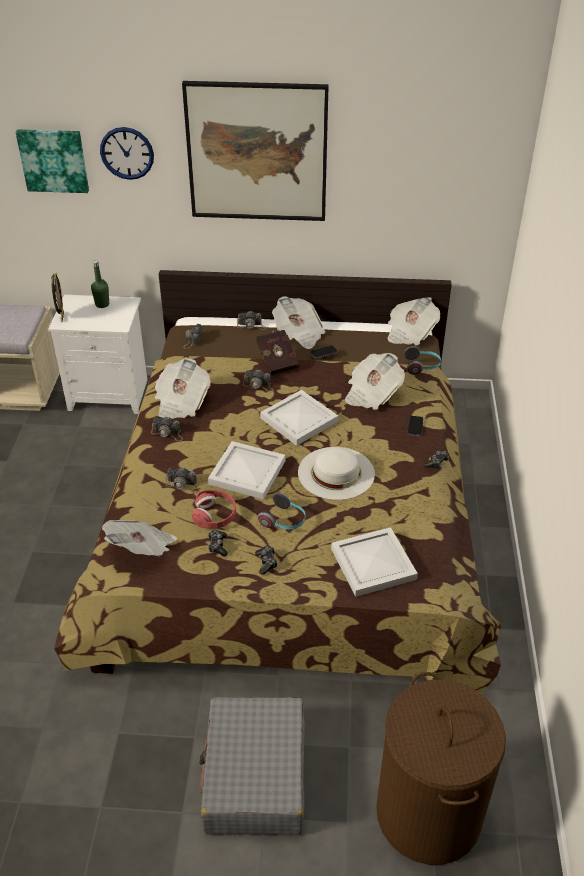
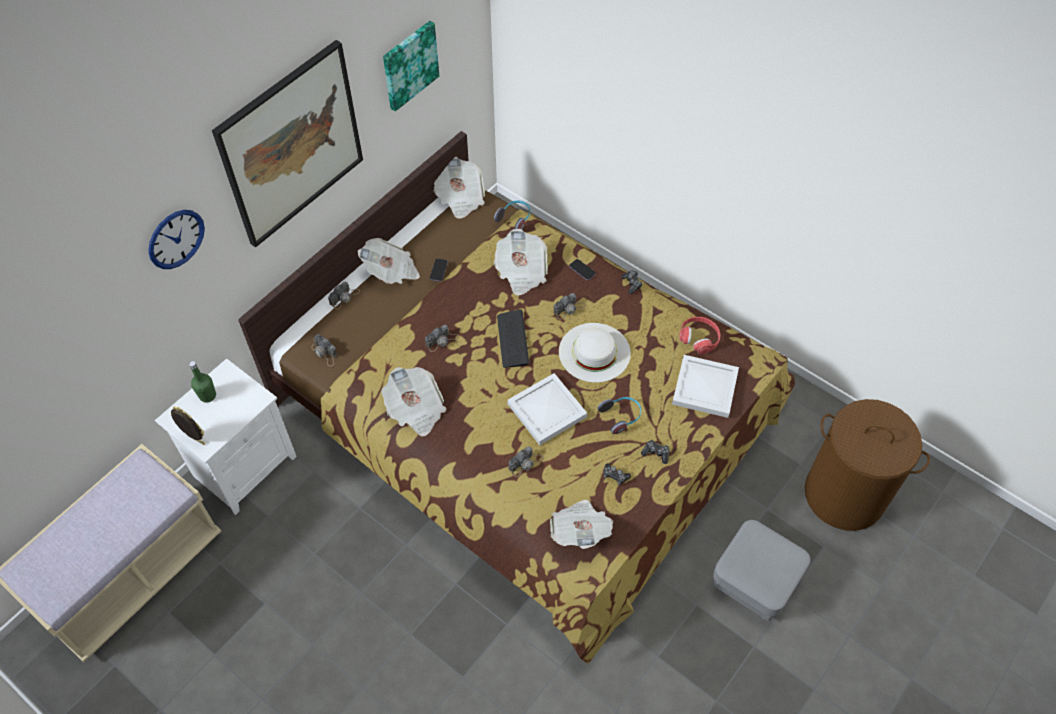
camera: 55 degrees left, 15 degrees up
(54, 160) = (105, 304): picture -> picture (409, 65)
(168, 433) = (449, 441): camera -> camera (569, 309)
(215, 515) = (578, 459): red headphones -> red headphones (699, 338)
(255, 776) = (754, 582): grey suitcase -> grey ottoman
(277, 361) = (420, 308): red book -> none
(299, 420) = (512, 339): white tray -> keyboard

